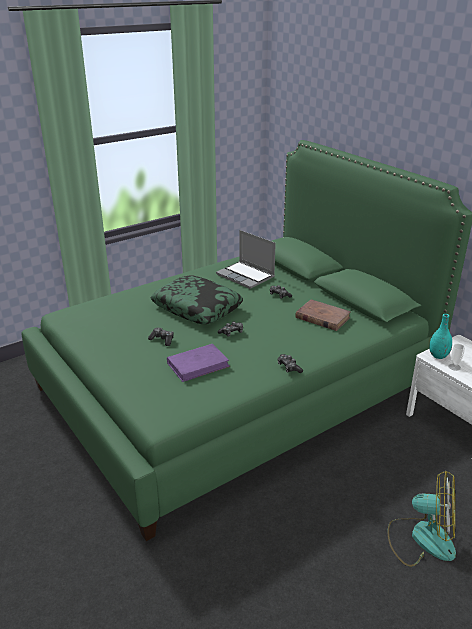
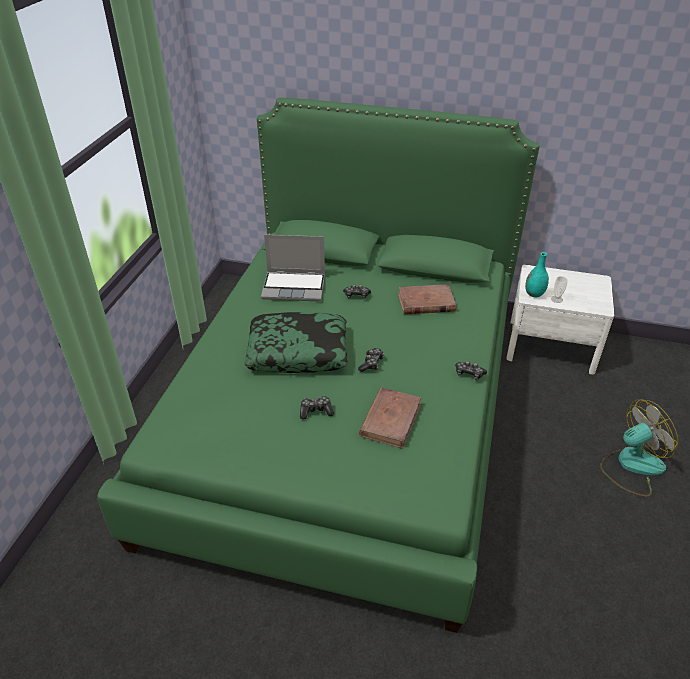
camera: 40 degrees left, 10 degrees up
(198, 365) = (391, 419): purple book -> brown book

